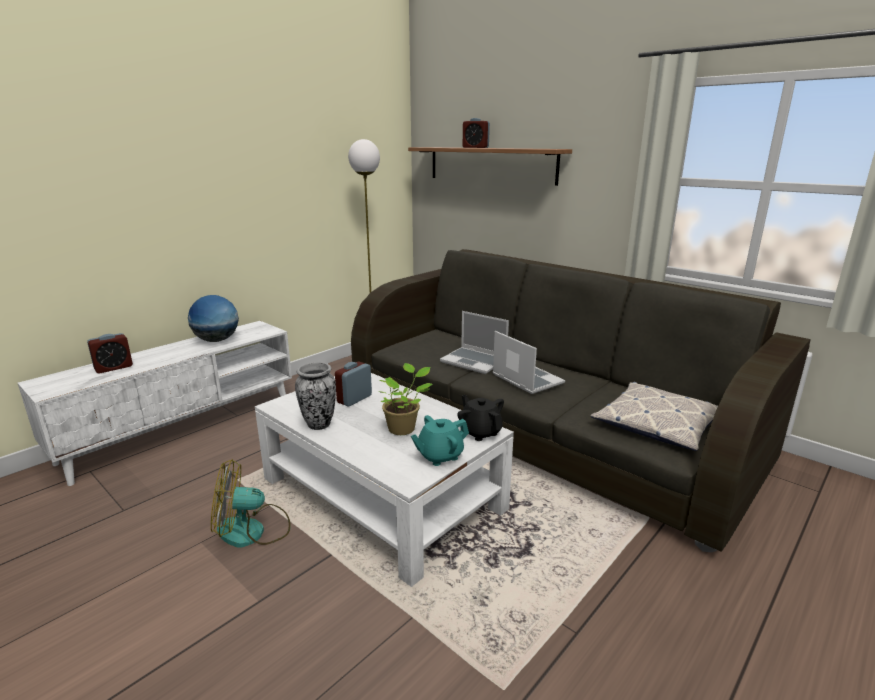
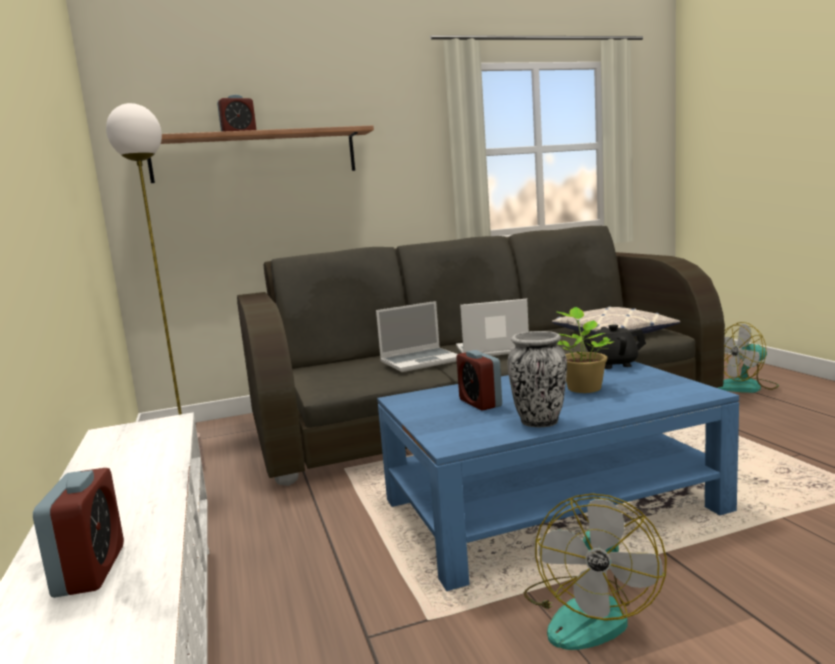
camera: 60 degrees left, 10 degrees down
(216, 340) = (128, 461): globe -> none
(382, 493) = (551, 505): white coffee table -> blue coffee table
(439, 456) = (656, 379): turquoise teapot -> none
(793, 584) = (746, 386): none -> fan

